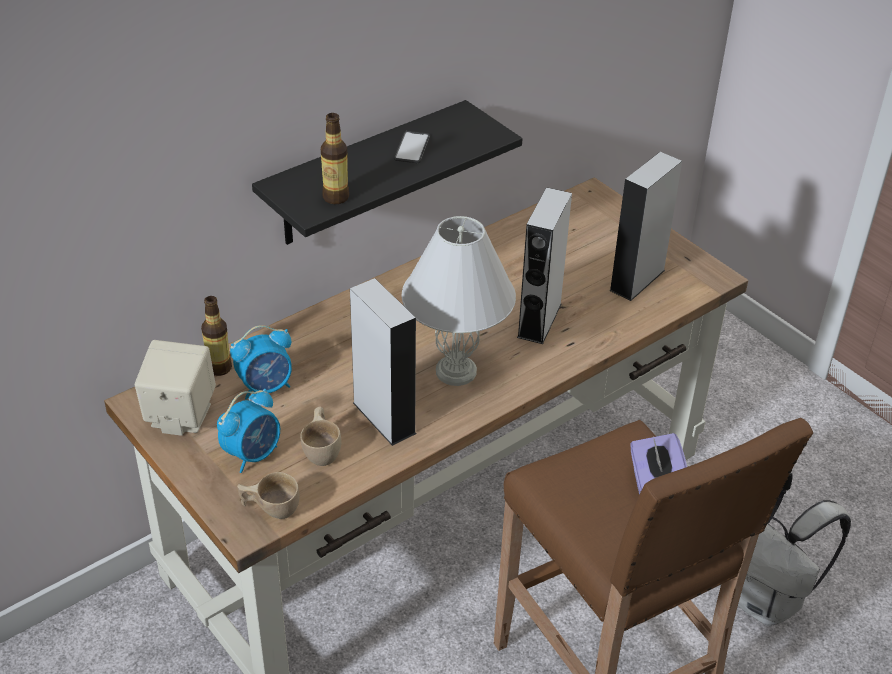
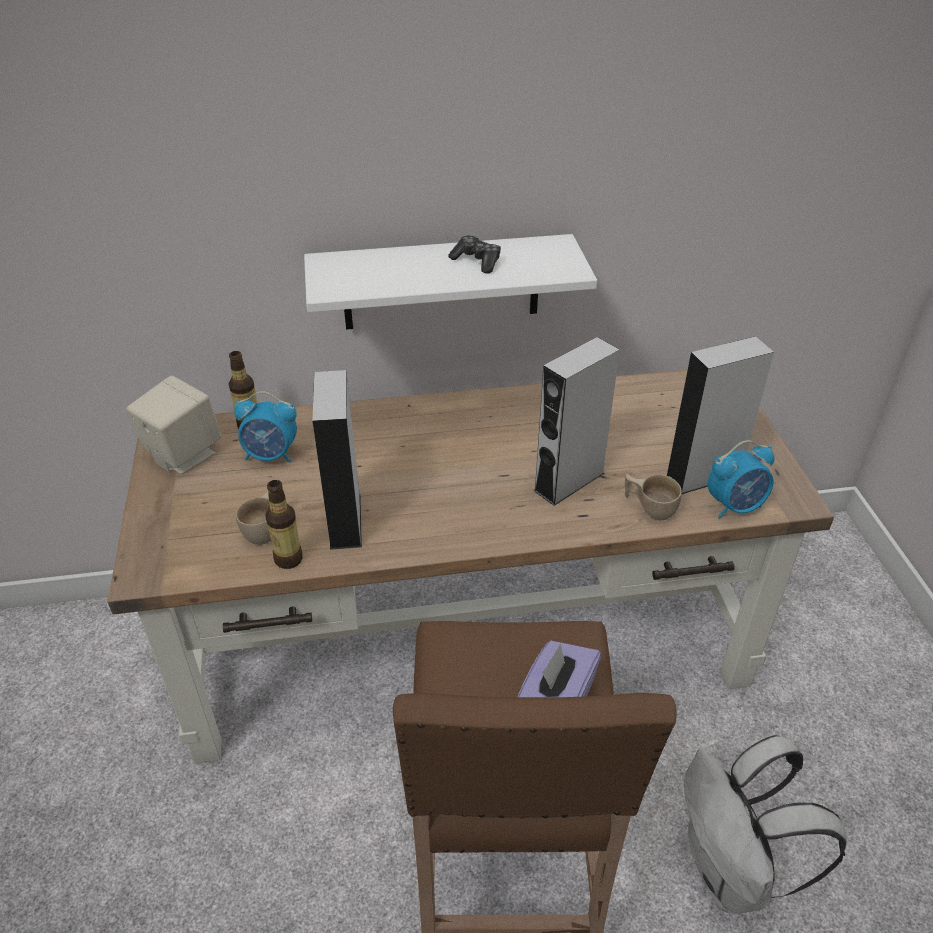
camera: 30 degrees right, 0 degrees up
(253, 454) = (207, 510): alarm clock -> alarm clock (735, 506)
(270, 508) = (177, 565): beige cup -> beige cup (649, 507)
(336, 197) = (362, 284): bottle -> bottle (288, 559)
(364, 175) = (441, 282): black shelf -> white shelf
(412, 148) = (477, 261): phone -> game controller
(456, 372) = (447, 502): white table lamp -> none

